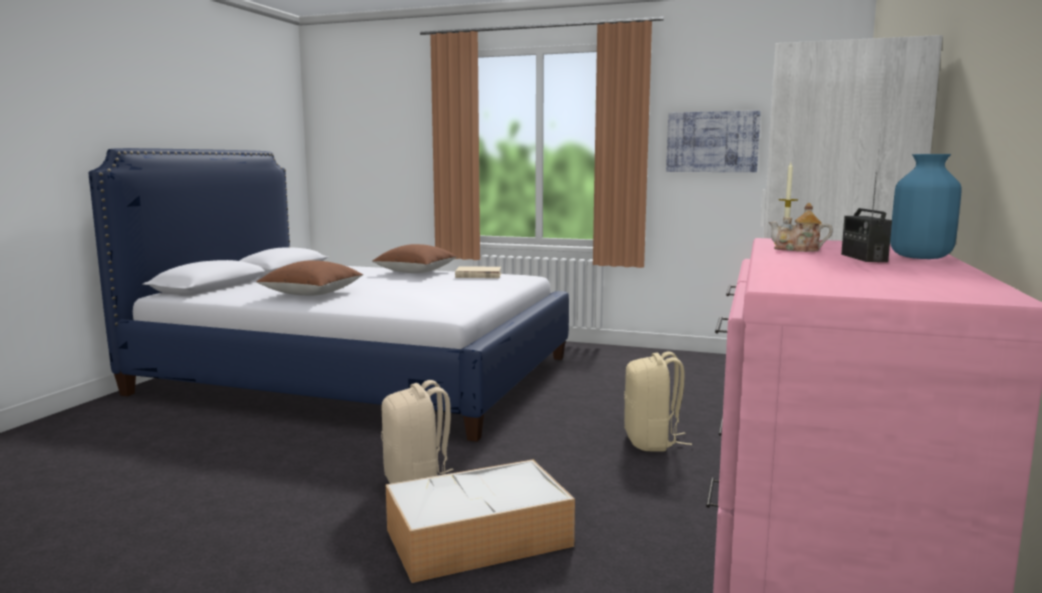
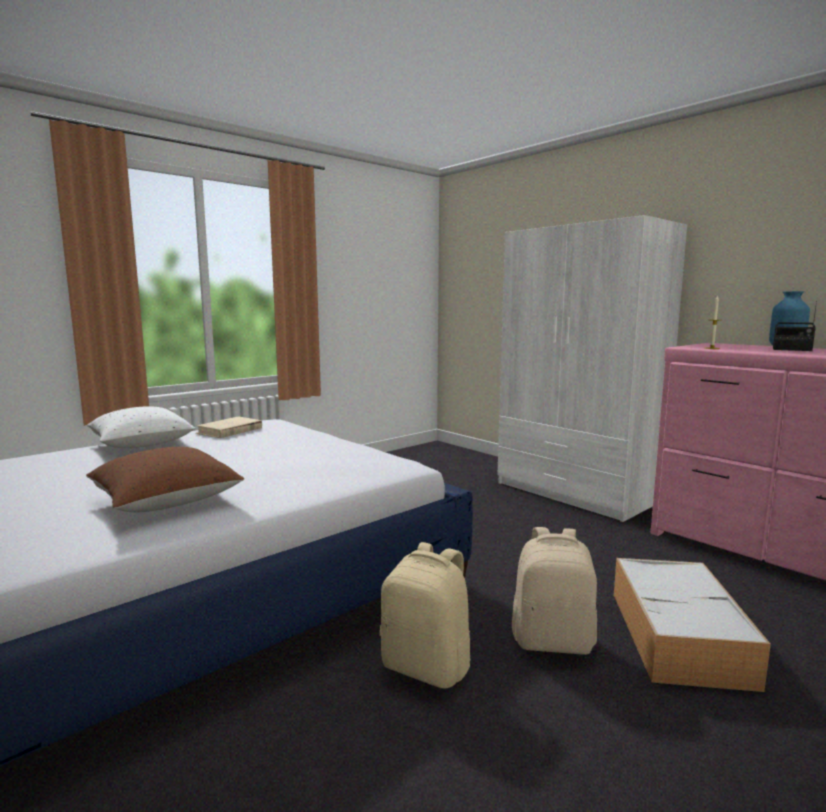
camera: 60 degrees left, 0 degrees up
(415, 272) = (142, 444): brown pillow -> white pillow
(652, 442) = (523, 523): beige backpack -> beige backpack (427, 666)
(712, 142) = (356, 282): picture -> none
(798, 250) = (748, 350): teapot -> none

